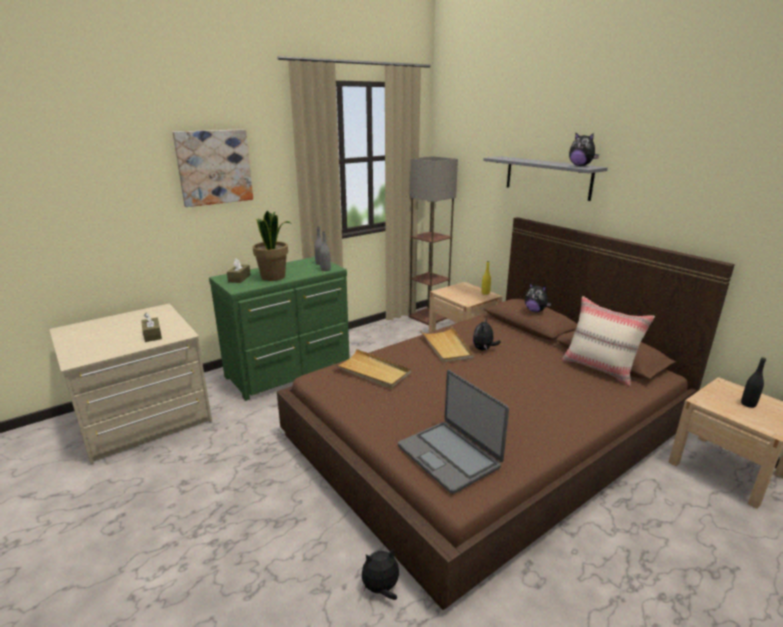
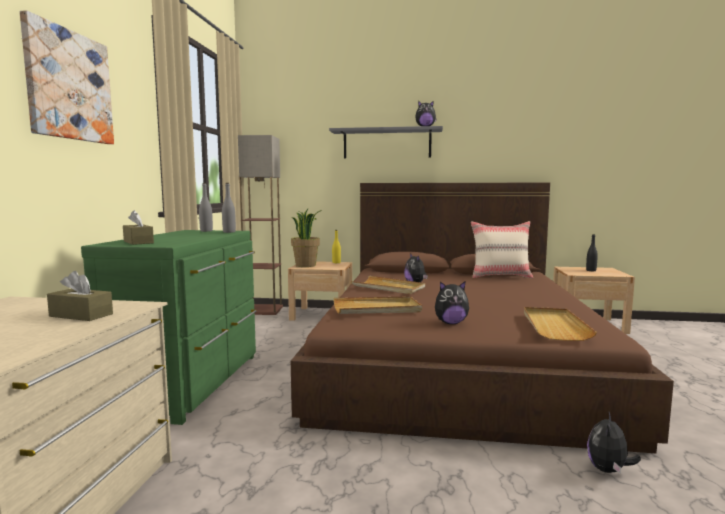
camera: 45 degrees left, 15 degrees down
(273, 277) = (184, 238): potted plant -> potted plant (306, 265)
(449, 456) = (554, 326): laptop -> beige tray
(535, 311) = (416, 253): plush toy -> plush toy (450, 323)

